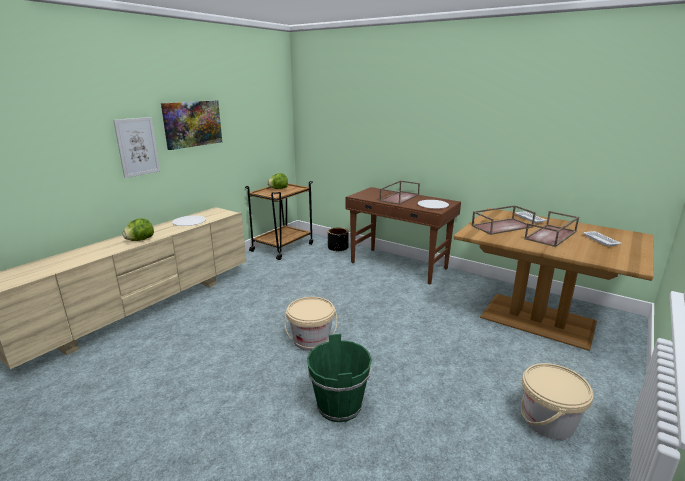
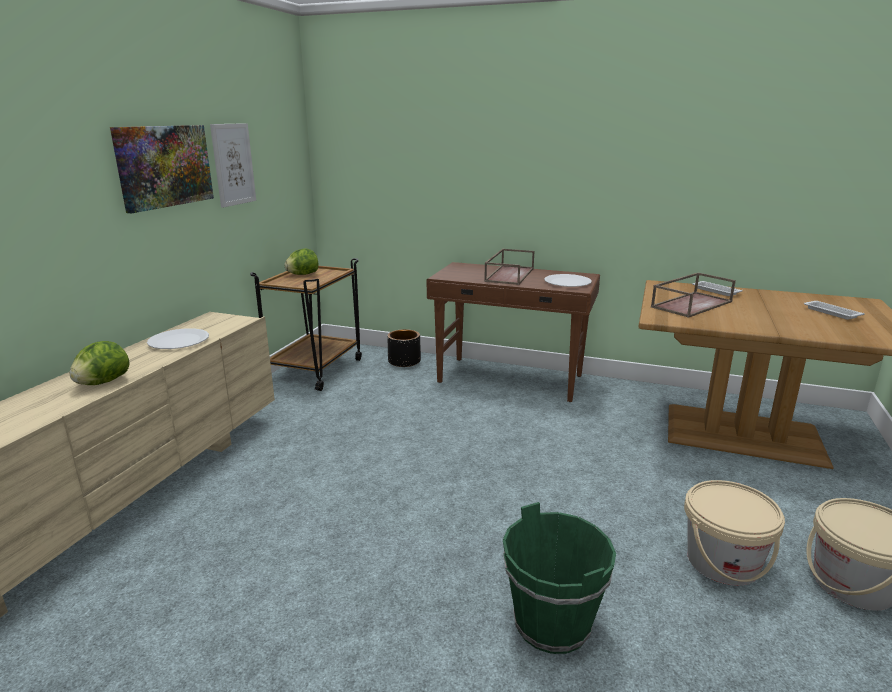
camera: 15 degrees left, 0 degrees up
(137, 147) = (74, 208): picture -> picture (233, 164)
(311, 340) = (444, 517): beige bucket -> beige bucket (722, 562)
(551, 235) = (766, 312): brown tray -> none

